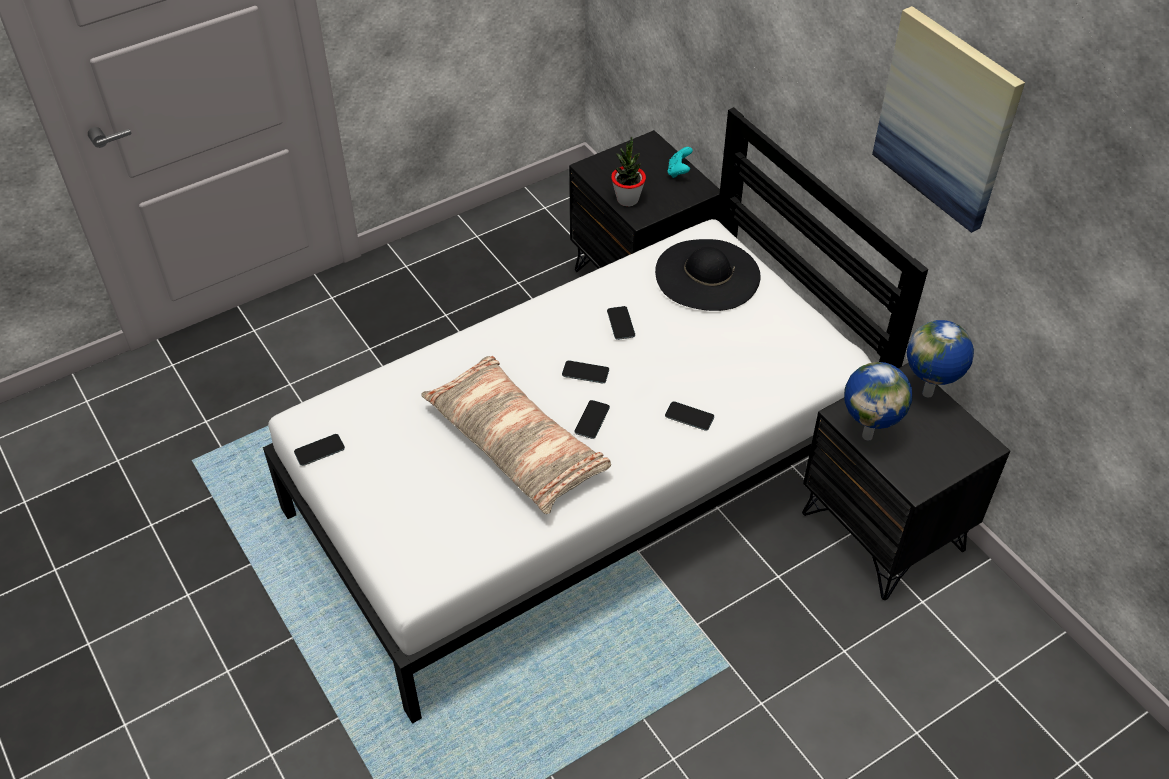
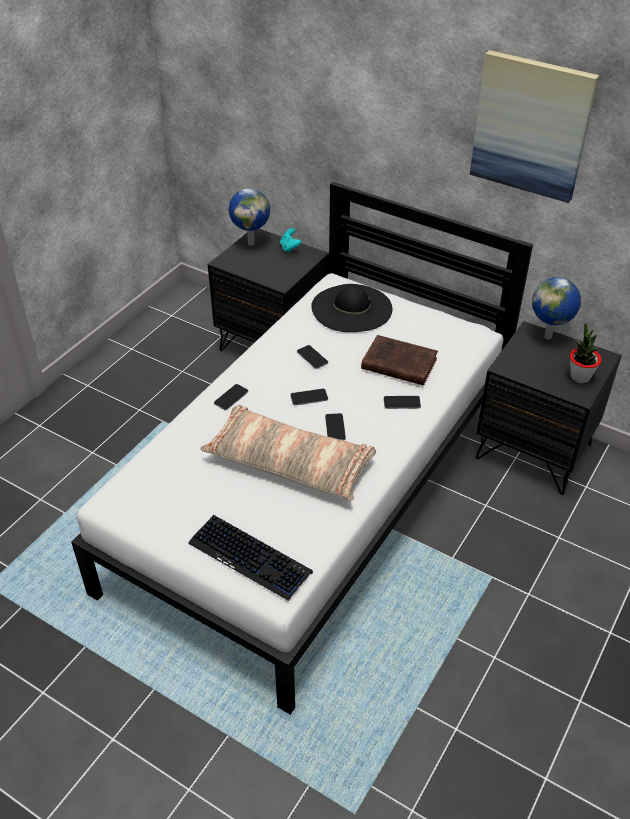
camera: 25 degrees left, 5 degrees down
(319, 450) = (136, 520): phone -> phone (231, 397)
(407, 537) = (250, 558): none -> keyboard
(627, 199) = (265, 275): potted plant -> potted plant (580, 377)
(714, 365) = (397, 363): none -> brown book
(868, 435) = (529, 374): globe -> globe (251, 243)

